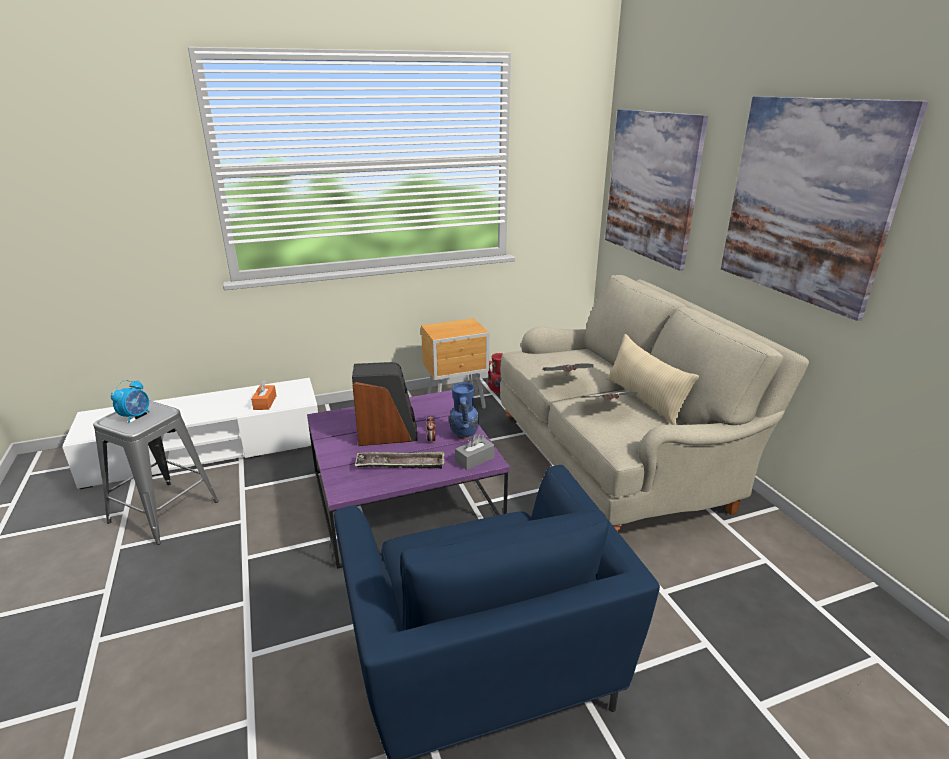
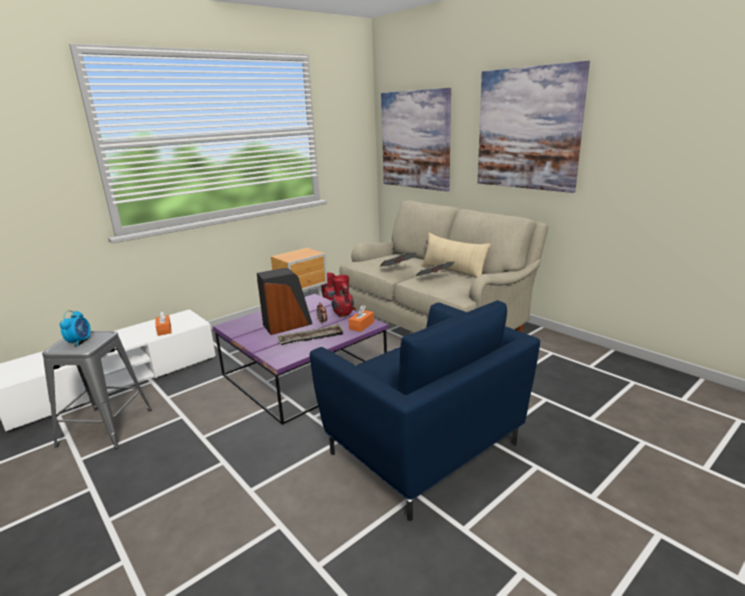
camera: 20 degrees left, 5 degrees down
(463, 435) = (343, 315): blue vase -> red vase
(474, 459) = (361, 325): grey tissue box -> orange tissue box

